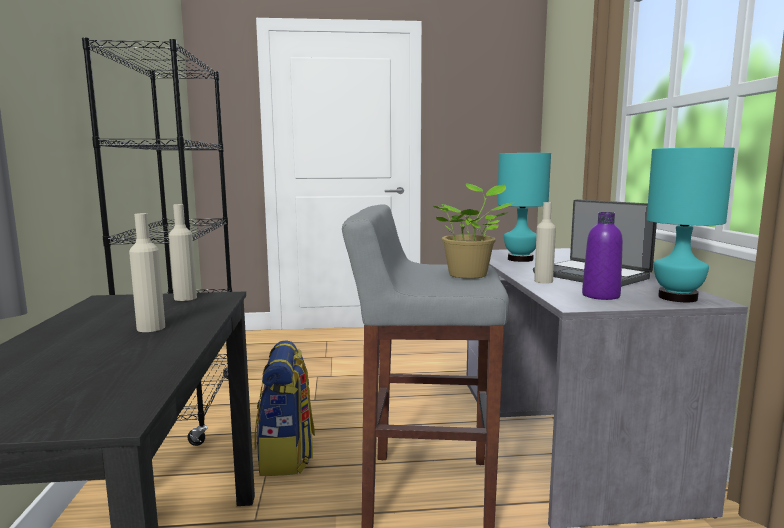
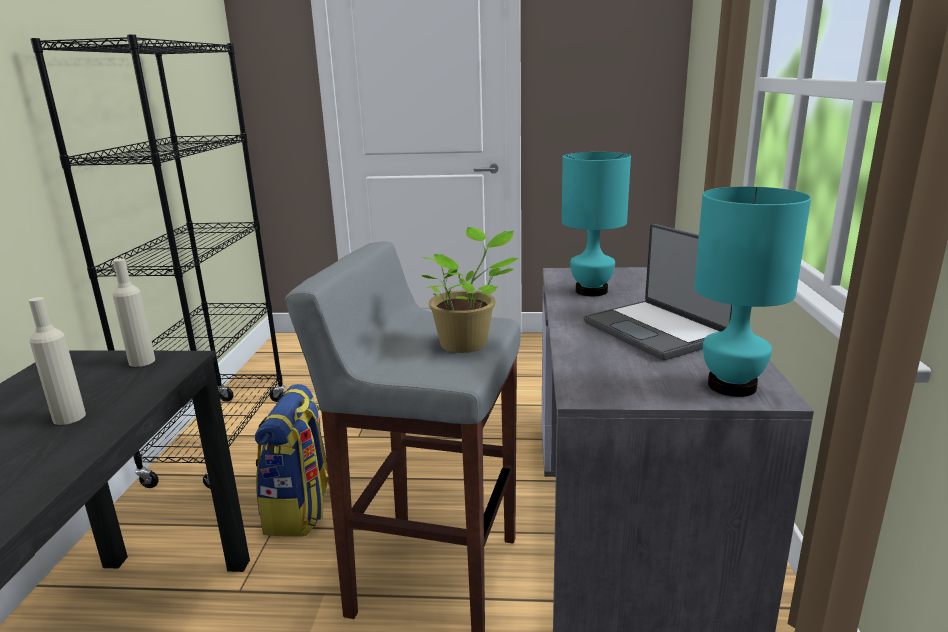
camera: 10 degrees right, 10 degrees up
(543, 281) = (584, 341): beige bottle -> none
(600, 296) = (633, 376): purple bottle -> none

